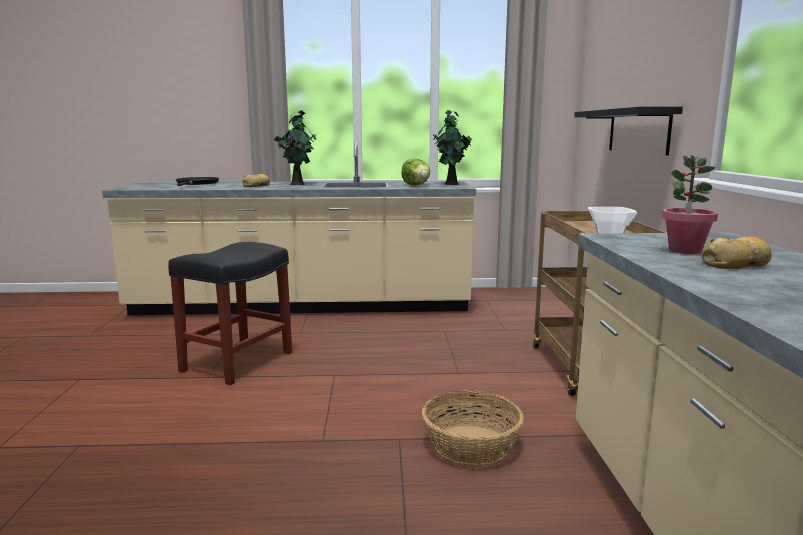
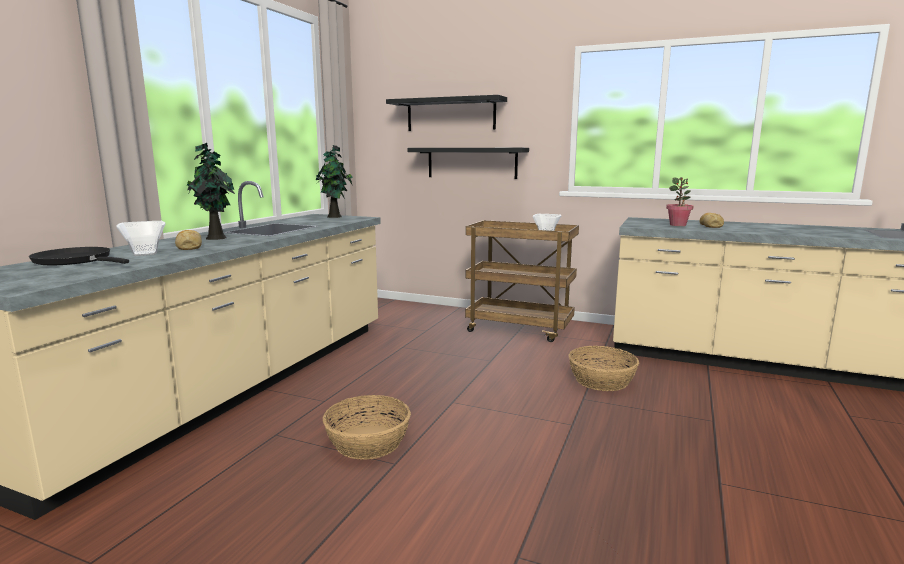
camera: 65 degrees left, 0 degrees up
(225, 185) = (146, 254): none -> bowl
(238, 361) = (367, 442): black stool -> basket
(416, 185) = (322, 221): lettuce -> none
(630, 65) = (450, 114): none -> black shelf

